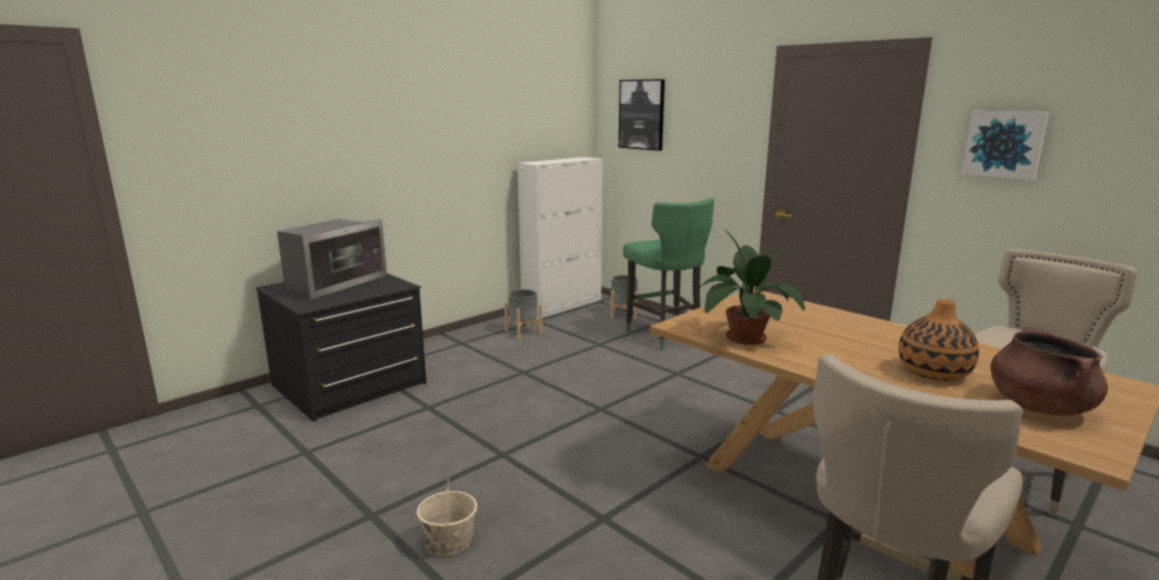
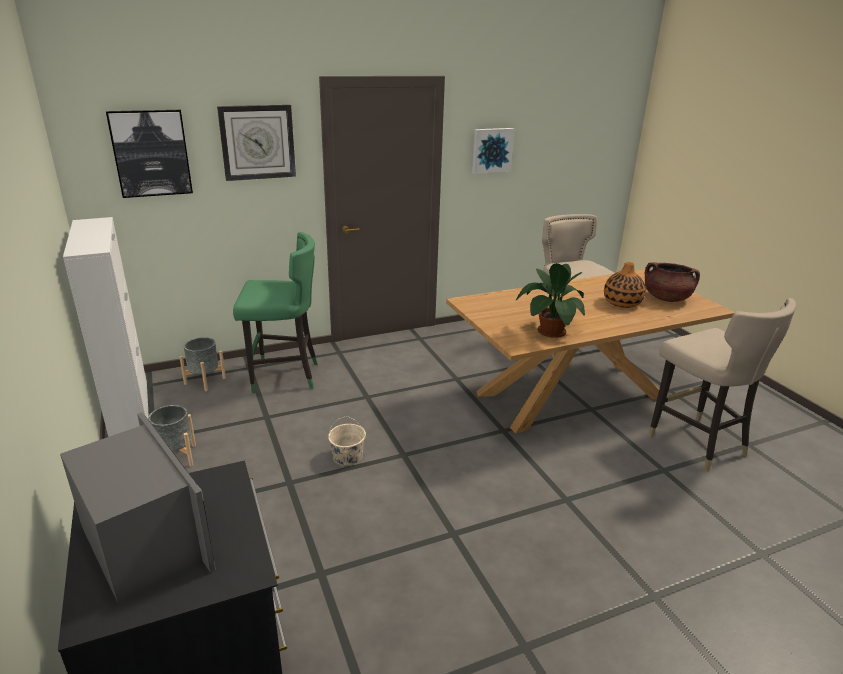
camera: 70 degrees left, 10 degrees up
(449, 541) = (576, 593): beige bucket -> beige bucket (347, 456)
(714, 111) = (257, 142): none -> wall clock

